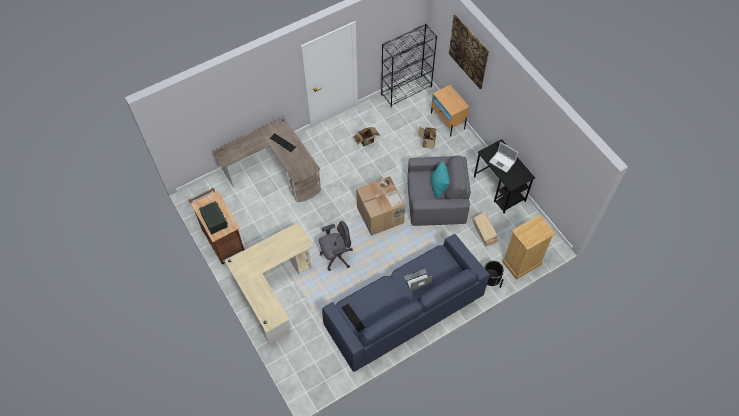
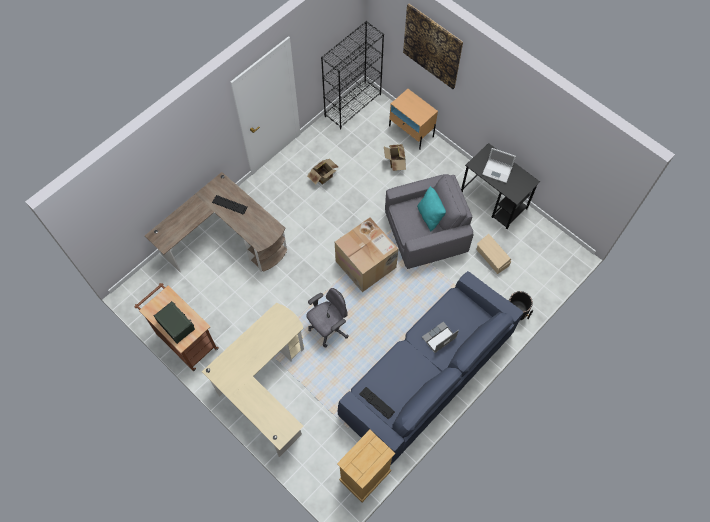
camera: 15 degrees left, 5 degrees up
(521, 263) = (544, 283): beige dresser -> beige dresser (365, 476)

